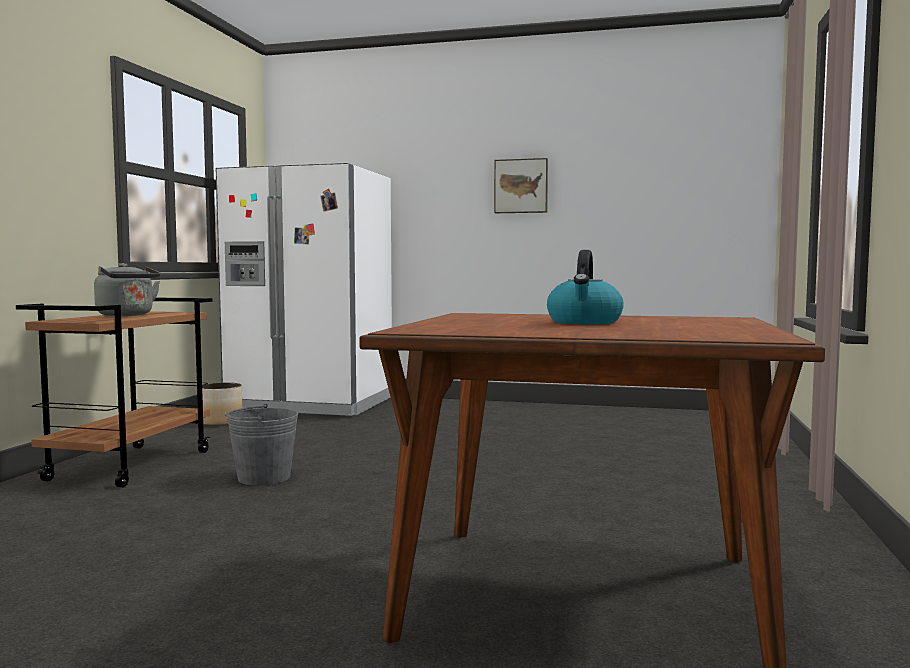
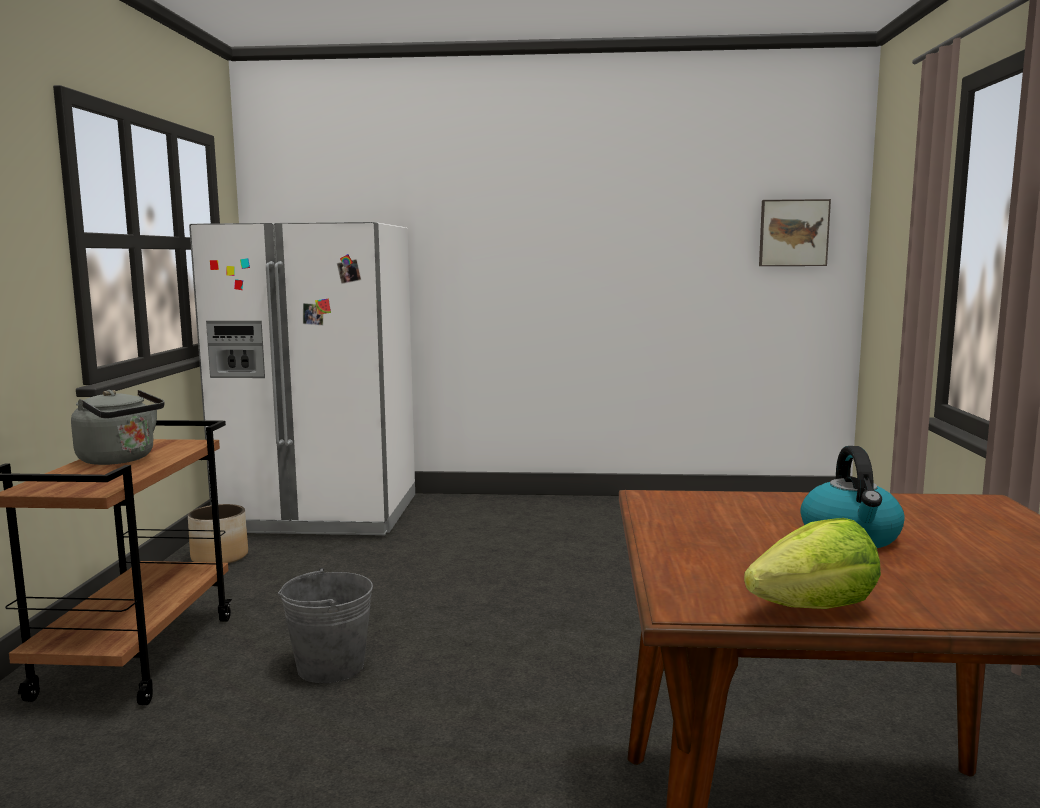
camera: 10 degrees left, 5 degrees up
(493, 332) = (814, 608): none -> lettuce
(521, 186) = (571, 240): picture -> picture (793, 233)

